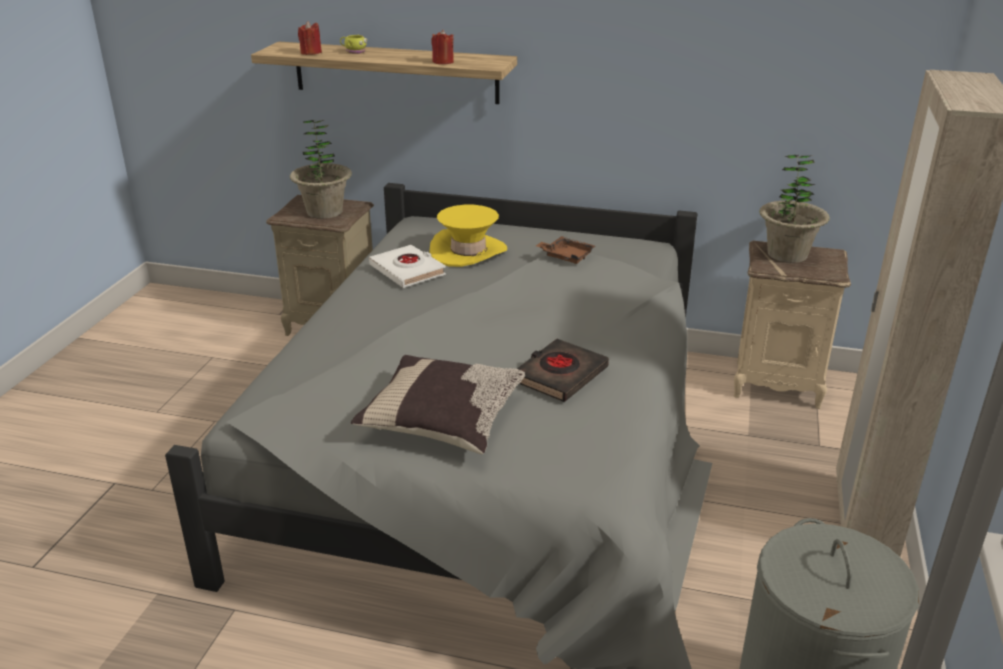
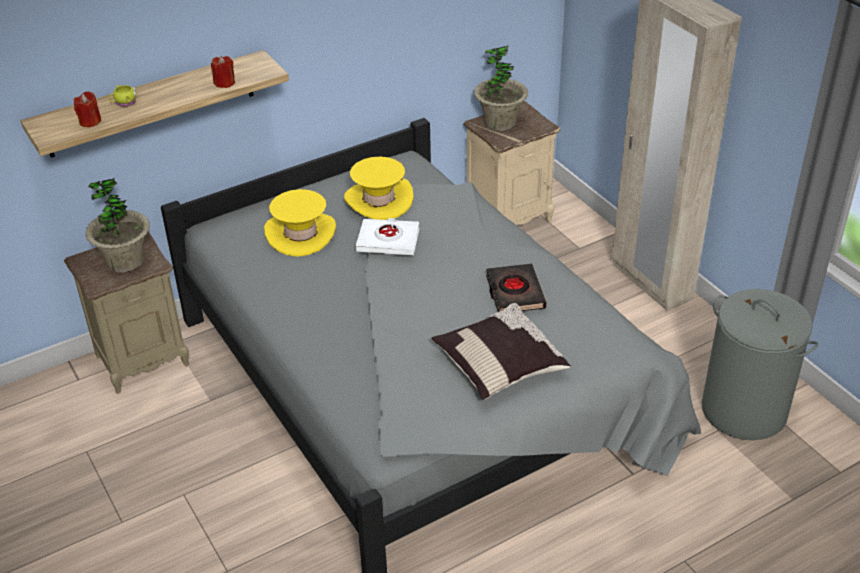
camera: 45 degrees left, 10 degrees up
(407, 271) = (287, 275): white book -> white book (388, 241)
(566, 256) = (379, 200): brown tray -> yellow hat

